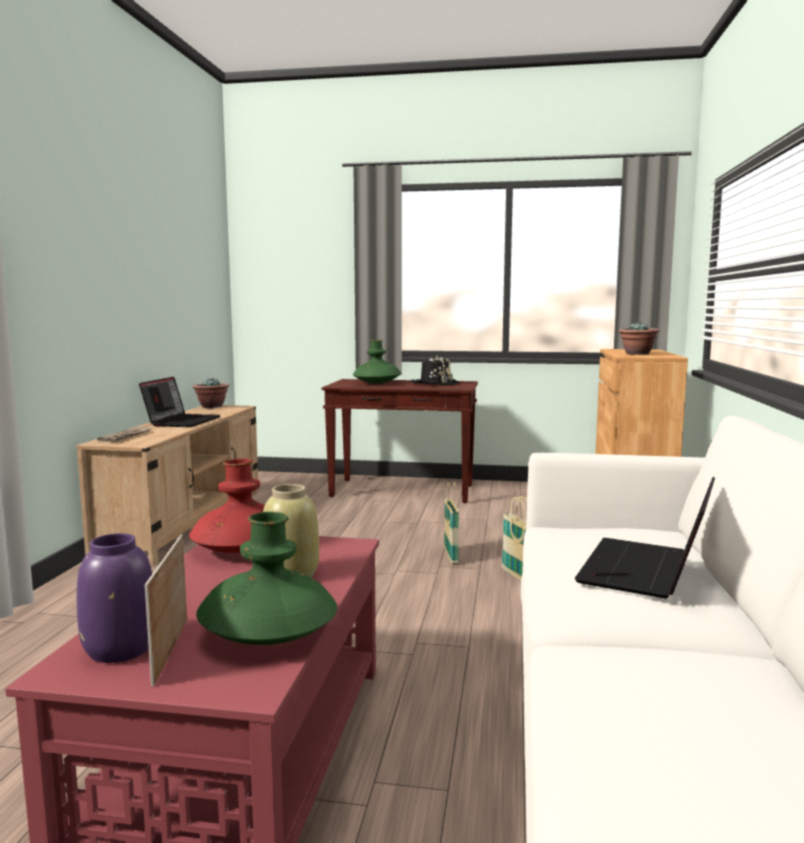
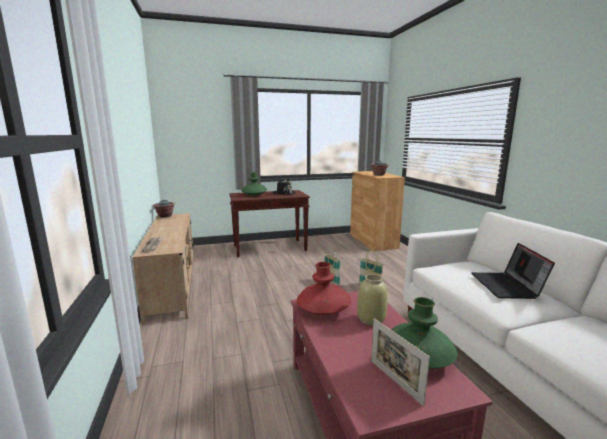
camera: 25 degrees left, 5 degrees up
(121, 649) = (373, 389): purple vase -> none
(182, 421) = (167, 229): laptop -> none

